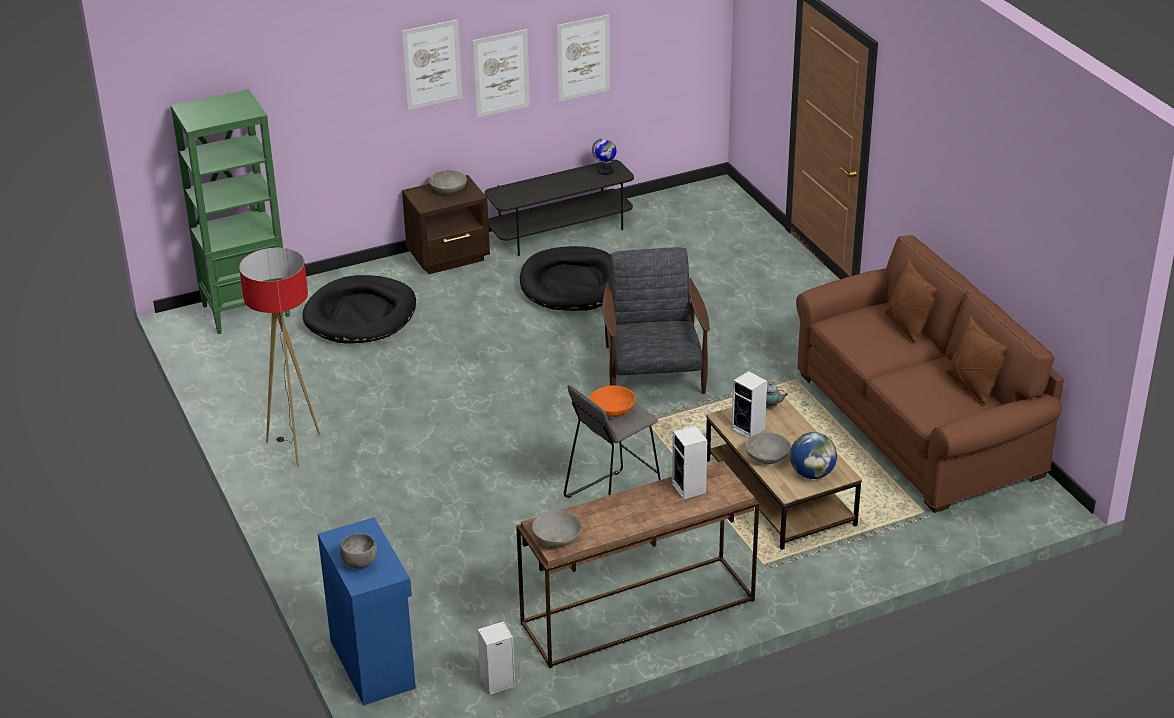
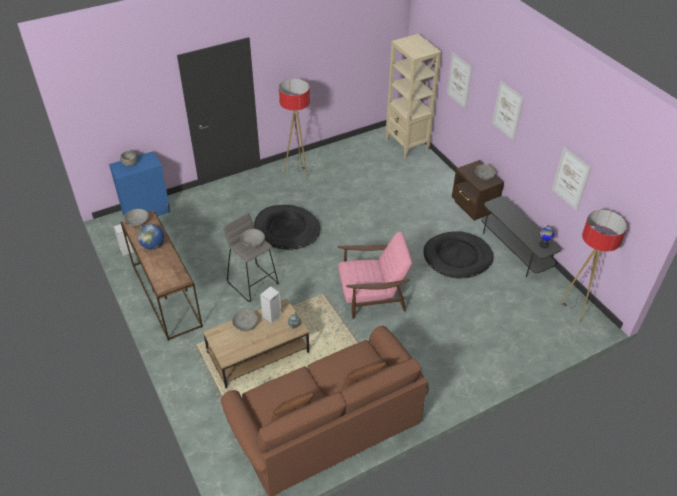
camera: 85 degrees right, 10 degrees up
(247, 311) = (407, 146): green bookcase -> beige bookcase
(360, 315) = (410, 181): black dog bed -> black dog bed (287, 230)
(501, 73) = (532, 146): picture -> picture (459, 80)
(612, 409) = (253, 242): orange bowl -> grey bowl
(654, 372) = (371, 296): grey armchair -> pink armchair
(690, 489) = (168, 267): speaker -> none
(694, 201) = (574, 311): none -> floor lamp
(812, 474) = (228, 344): globe -> globe (153, 245)

